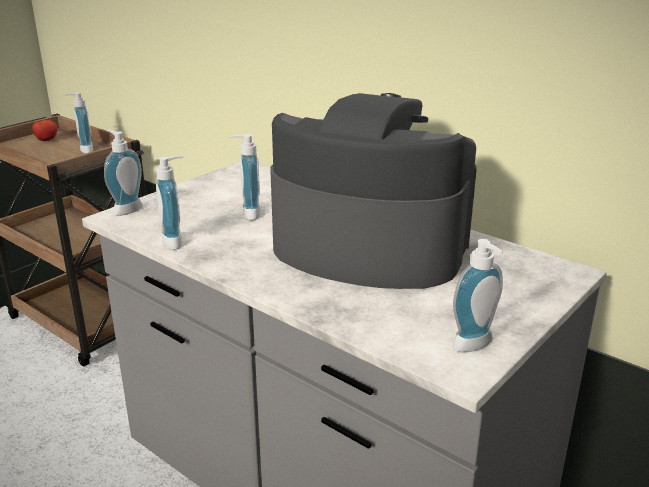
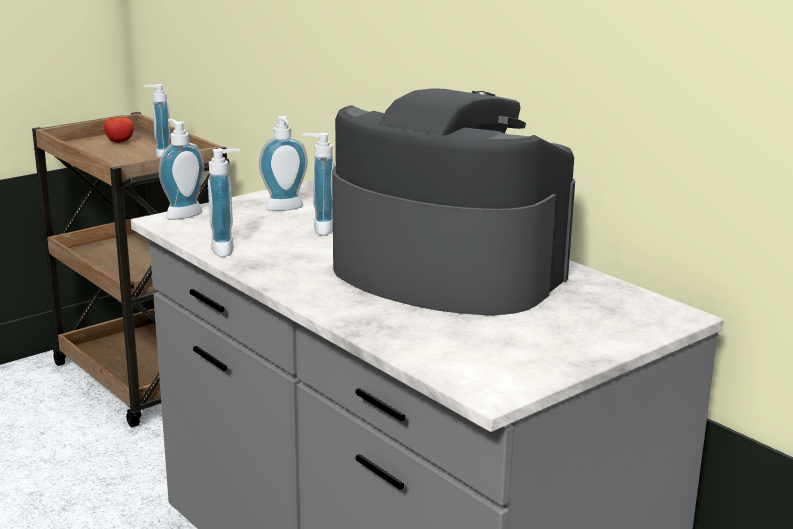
camera: 10 degrees right, 5 degrees down
(476, 346) = (519, 372): soap dispenser -> soap dispenser (285, 209)

